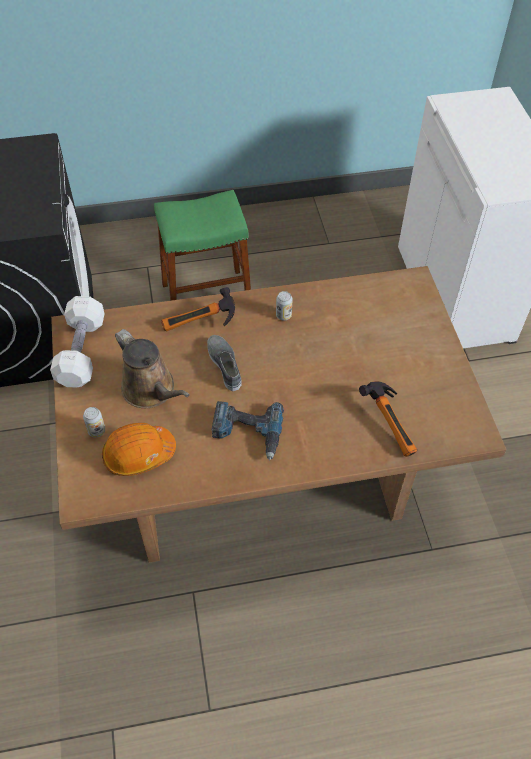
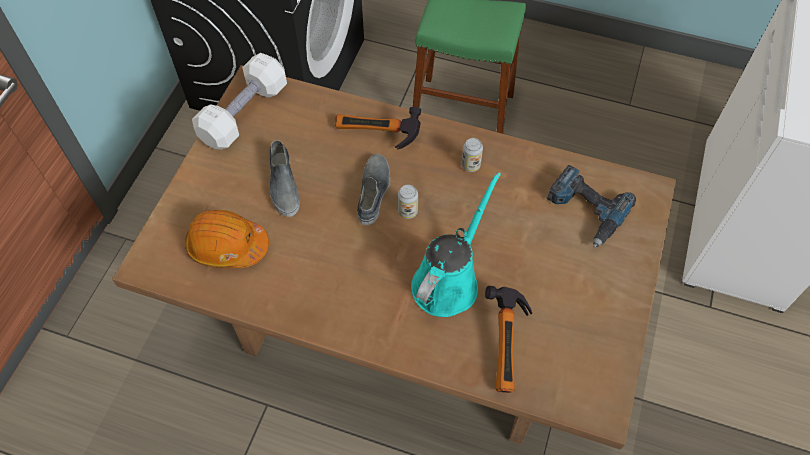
camera: 30 degrees right, 5 degrees up
(96, 431) = (205, 202): can -> can (408, 211)
(151, 390) = (283, 185): brown watering can -> grey shoe
(247, 433) = (347, 277): power drill -> power drill (585, 210)
(322, 401) = (448, 281): none -> turquoise watering can

